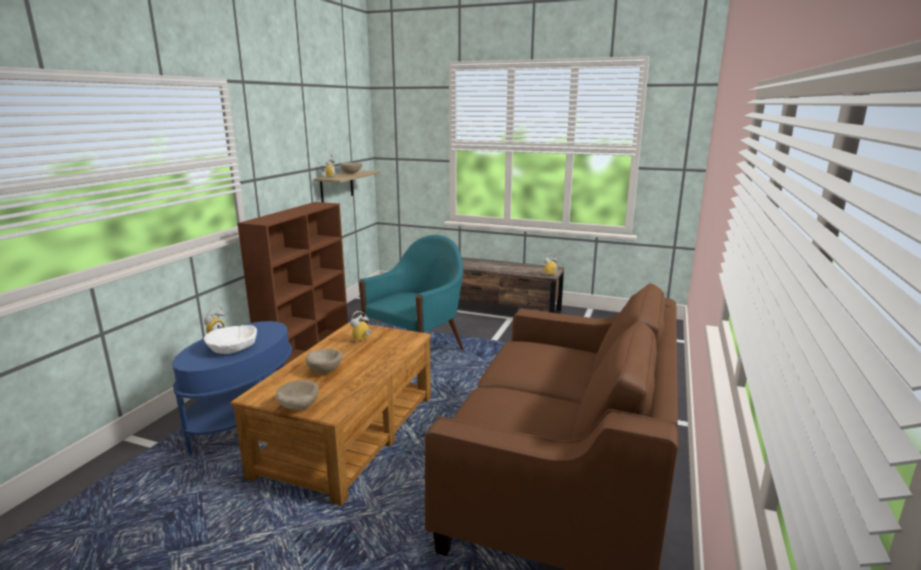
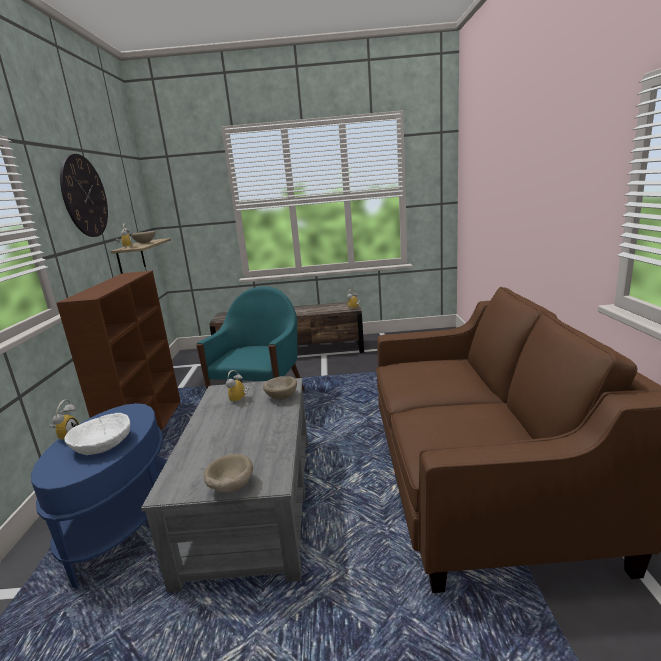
camera: 20 degrees left, 0 degrees up
(295, 127) = (84, 196): none -> wall clock
(325, 370) = (227, 439): beige bowl -> beige bowl (282, 396)
(347, 434) = (251, 502): brown coffee table -> grey coffee table

